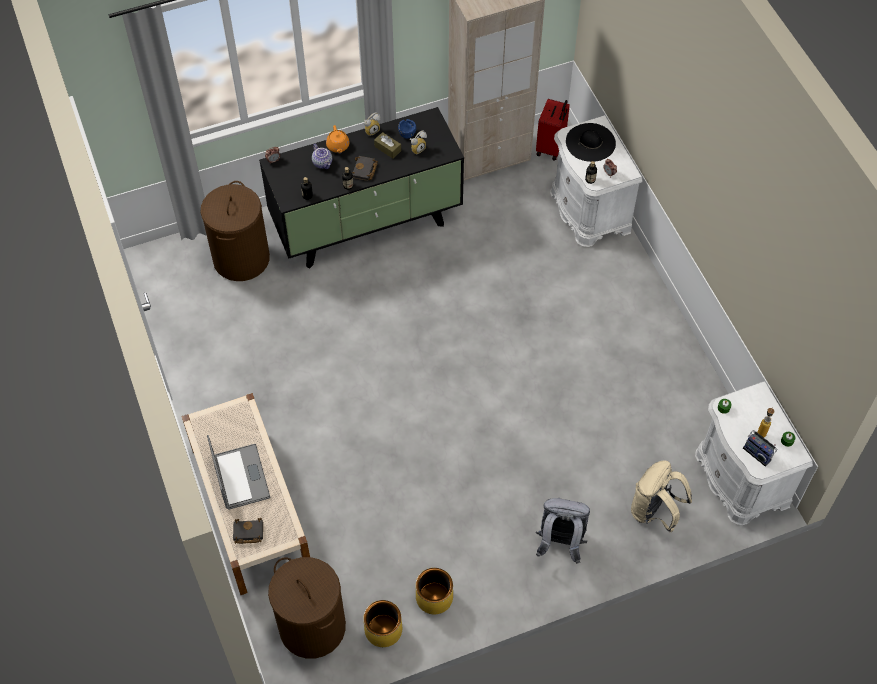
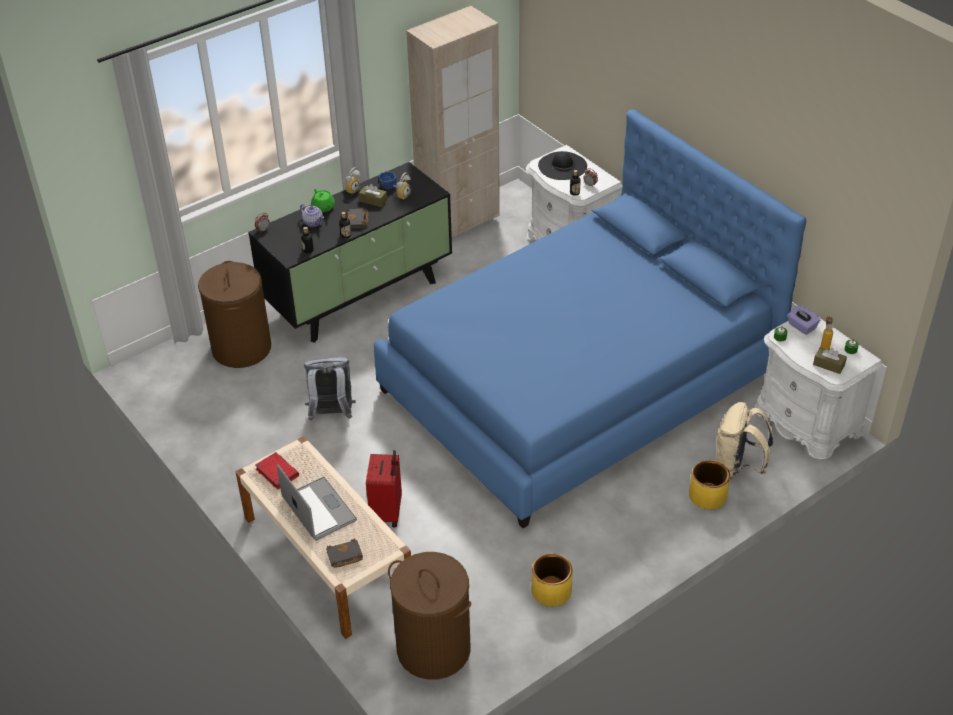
camera: 15 degrees left, 15 degrees down
(216, 427) = (276, 472): none -> red book
(338, 146) = (323, 207): orange teapot -> green teapot
(383, 630) = (510, 633): yellow planter -> yellow planter (707, 496)
(540, 377) = (580, 382): none -> blue bed
(551, 147) = (514, 204): red suitcase -> red suitcase (387, 513)
(560, 543) = (658, 514): grey backpack -> grey backpack (331, 414)
(750, 401) = (801, 327): none -> purple tissue box
(758, 453) = (828, 365): radio -> brown tissue box

